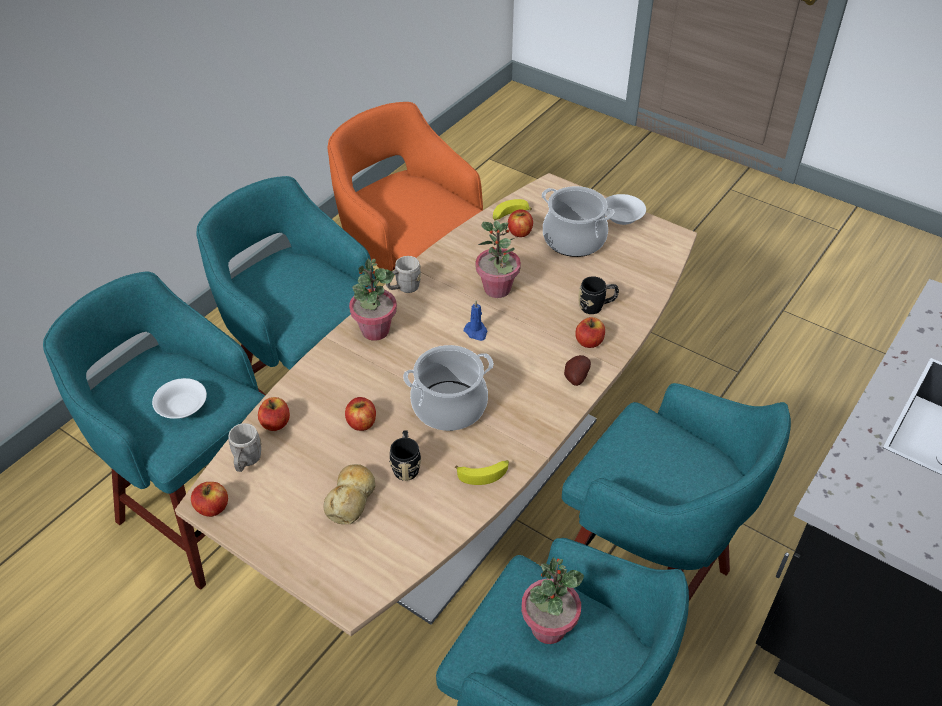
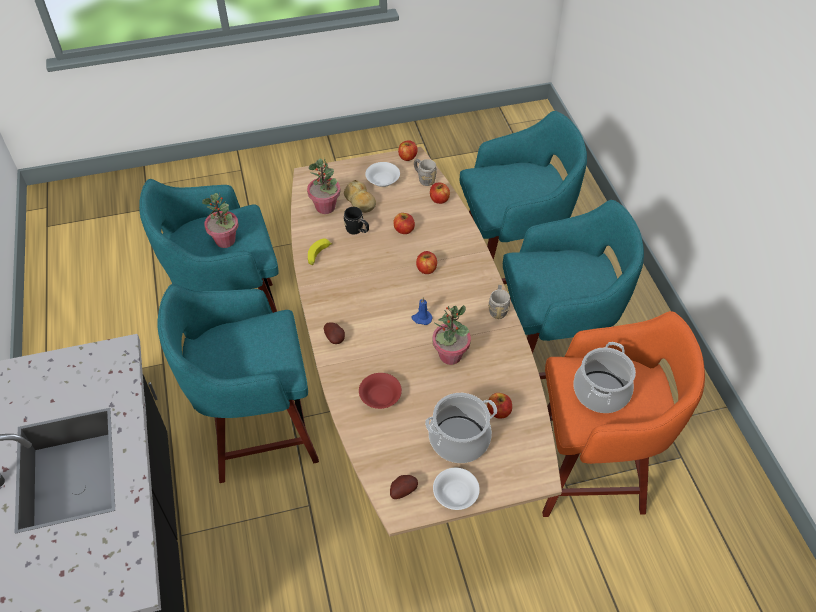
camera: 130 degrees right, 5 degrees up
(182, 407) = (500, 187): white bowl -> white bowl (383, 181)
(375, 330) = (471, 273): potted plant -> potted plant (325, 207)
(449, 406) = (377, 270): cooking pot -> cooking pot (600, 391)
(509, 215) = (525, 419): banana -> none
(589, 342) = (354, 368): apple -> apple (426, 269)
(596, 306) = (379, 397): black mug -> red bowl
(657, 244) = (402, 490): none -> potato

